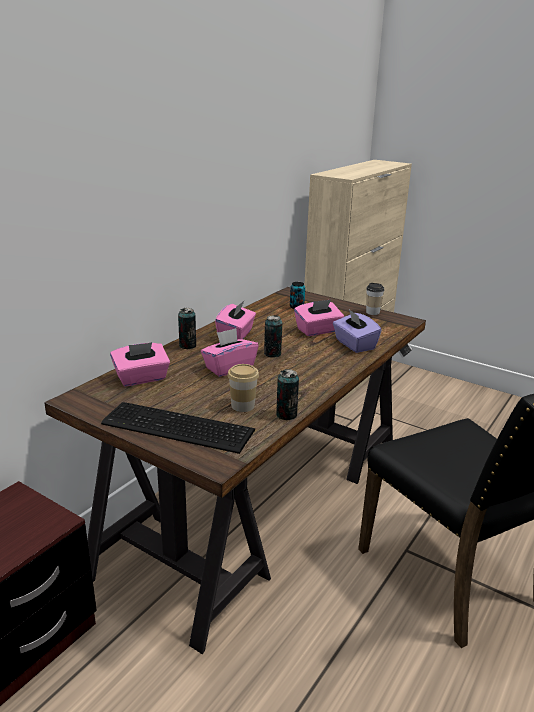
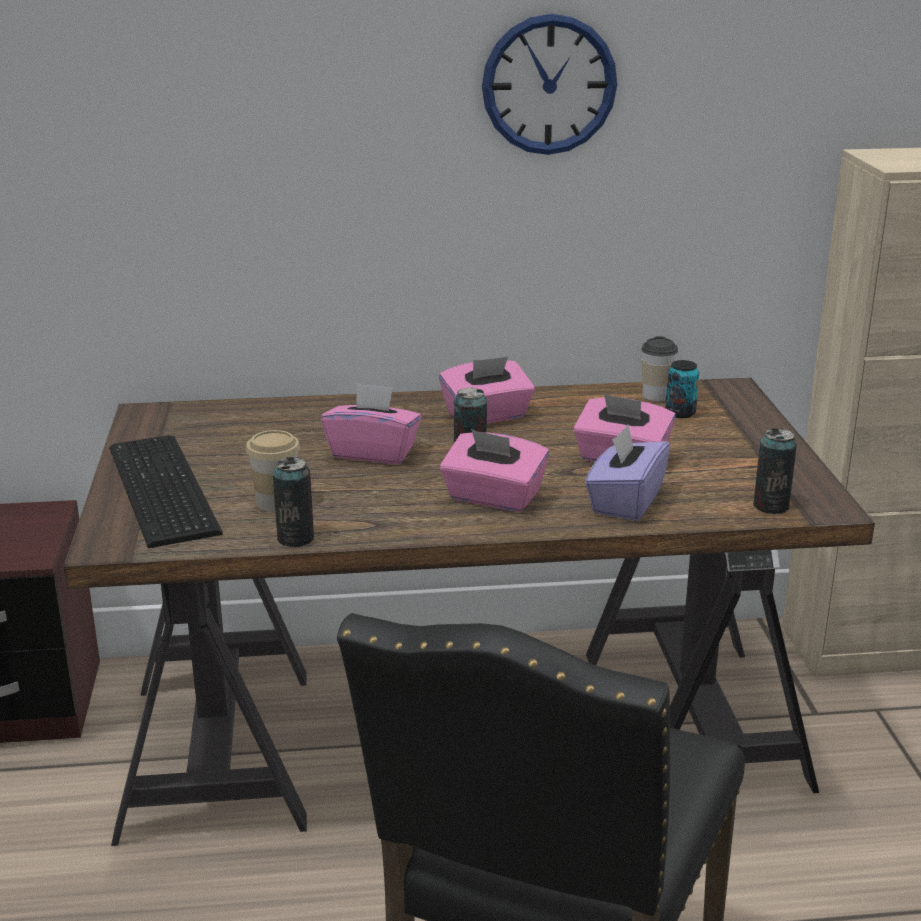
camera: 50 degrees right, 0 degrees up
(141, 378) = (253, 421): pink tissue box -> pink tissue box (493, 498)
(187, 346) = (392, 405): can -> can (771, 506)
(219, 156) = (549, 85): none -> wall clock
(372, 312) = (797, 470): cup -> cup (656, 396)

